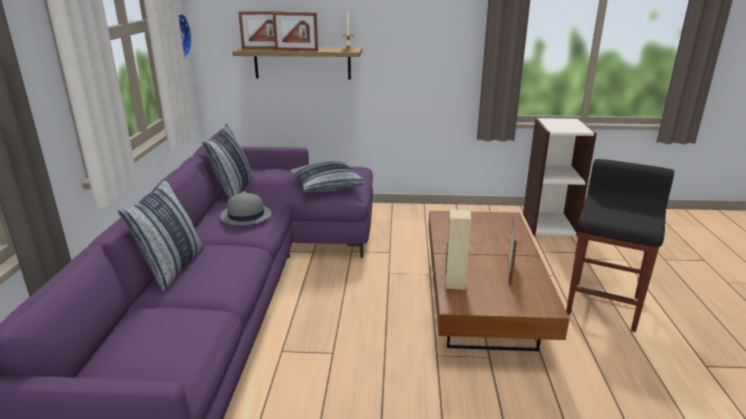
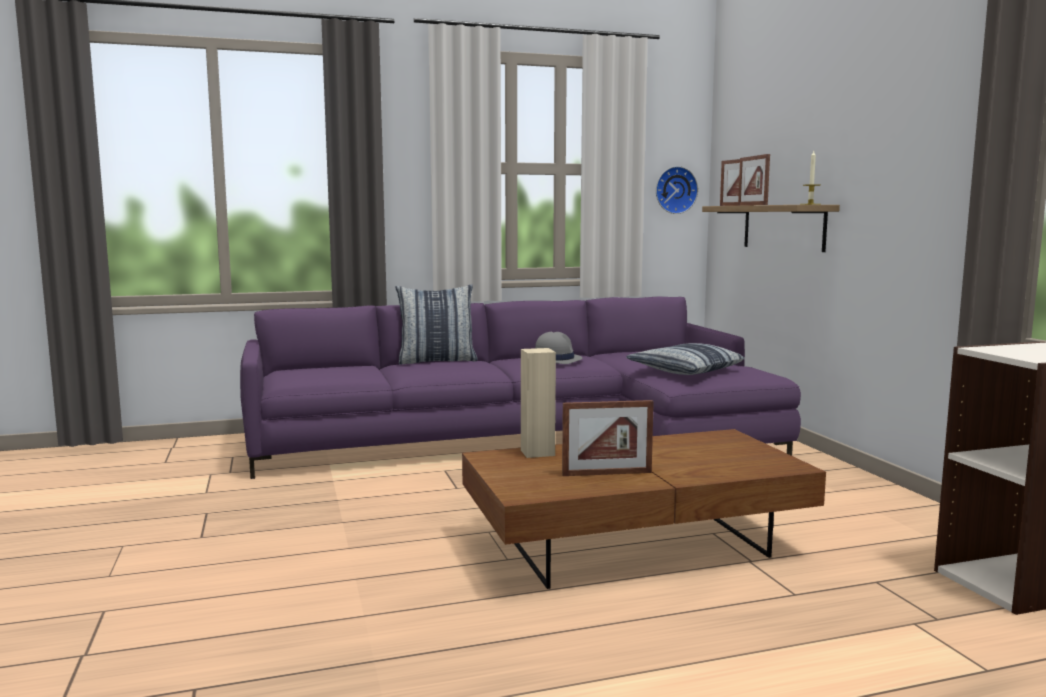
camera: 70 degrees right, 15 degrees down
(234, 190) = (617, 353): pillow -> none
(603, 304) = (745, 640): black stool -> none

